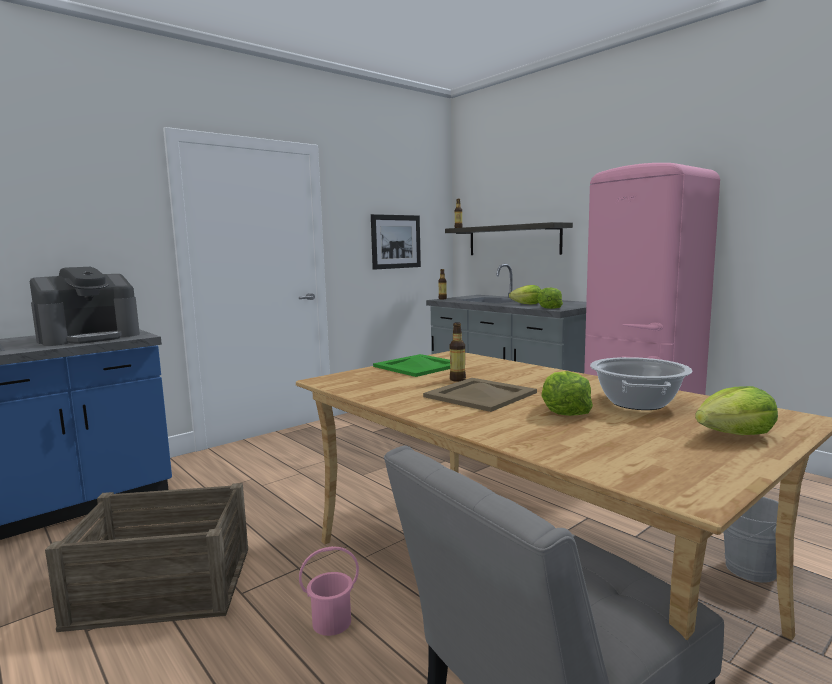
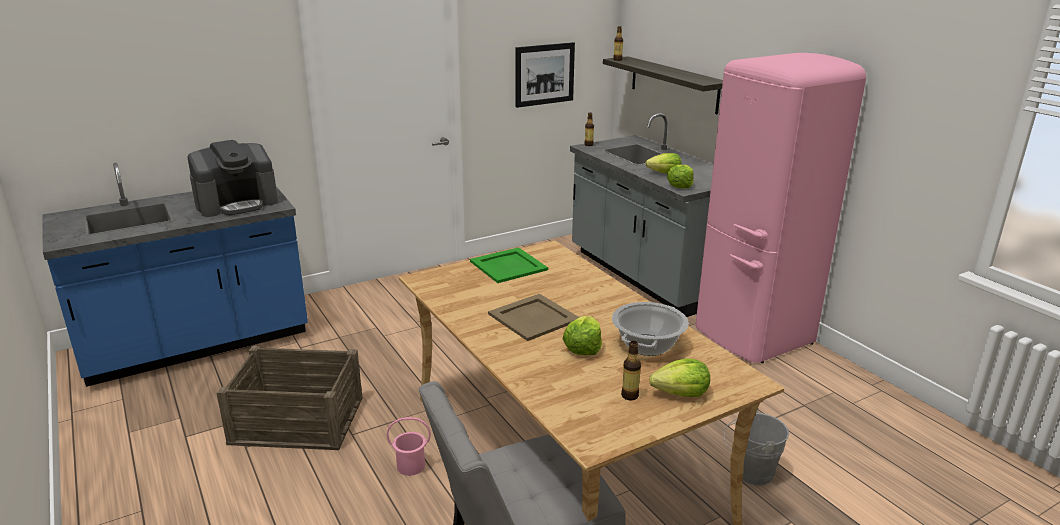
camera: 10 degrees right, 15 degrees up
(457, 379) = (529, 292): bottle -> bottle (629, 396)

